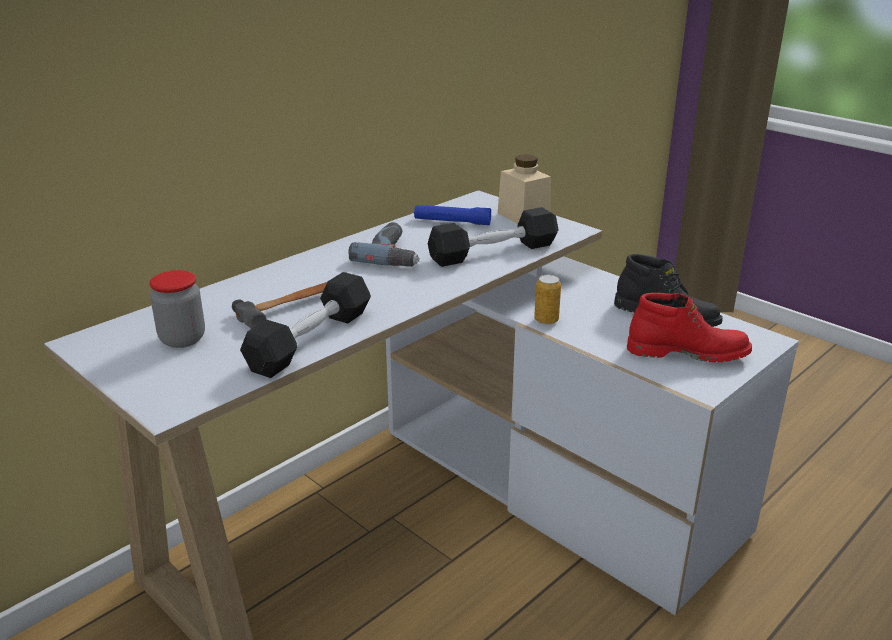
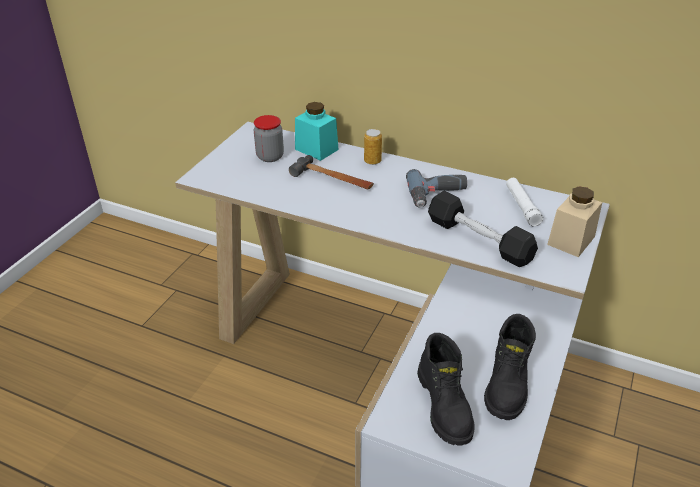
camera: 70 degrees right, 10 degrees up
(207, 303) = (316, 149): none -> turquoise jar
(311, 340) = (290, 198): black dumbbell -> none
(452, 222) = (522, 206): blue flashlight -> white flashlight
(546, 320) = (446, 308): can -> can (372, 161)
(687, 352) = (445, 405): red boot -> black boot

